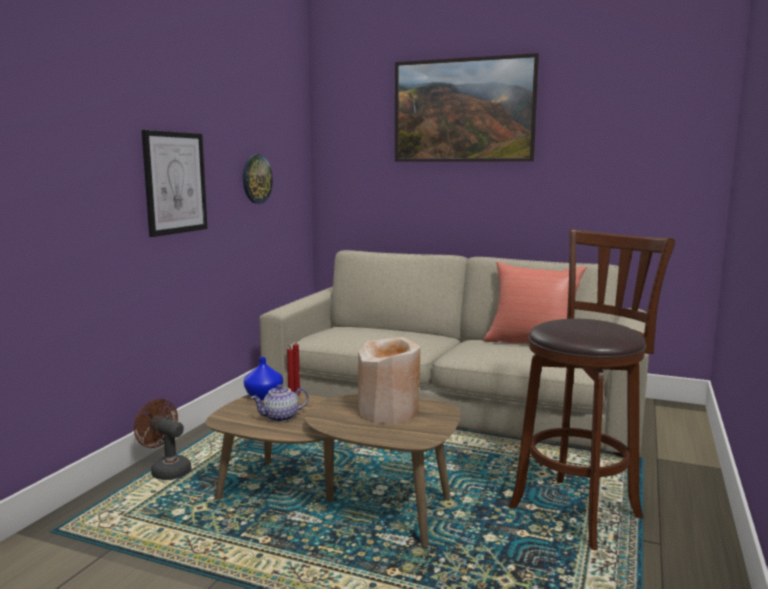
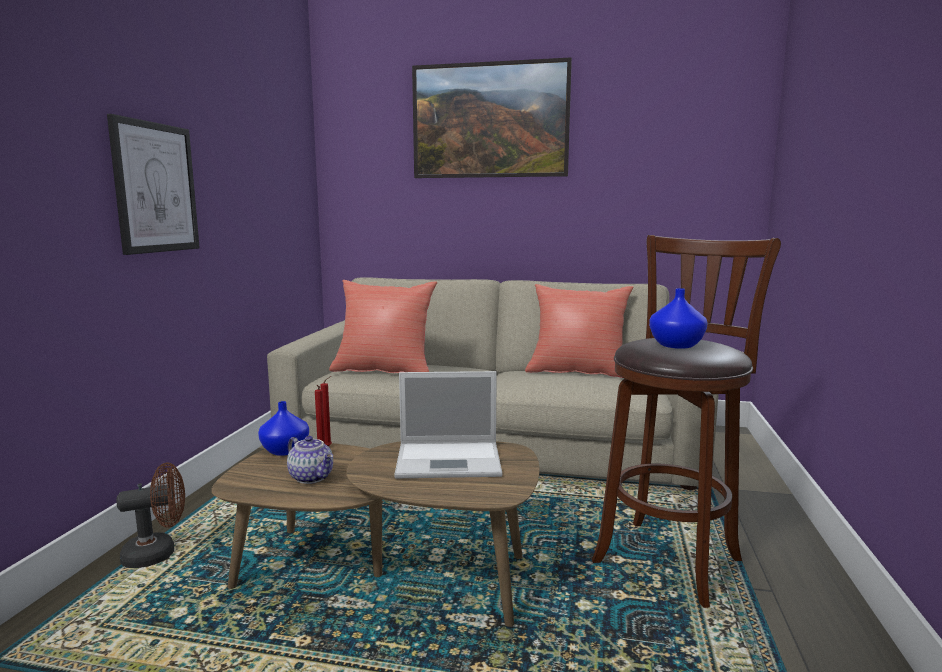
camera: 10 degrees left, 0 degrees up
(166, 470) = (158, 554): brown fan -> brown fan turned 135 degrees clockwise
(256, 179) = (256, 192): wall clock -> none
(280, 418) = (312, 477): teapot -> teapot turned 105 degrees counterclockwise
(357, 334) = (384, 371): none -> red pillow
(388, 411) = (451, 460): beige vase -> laptop
(579, 326) = (675, 345): none -> blue vase

